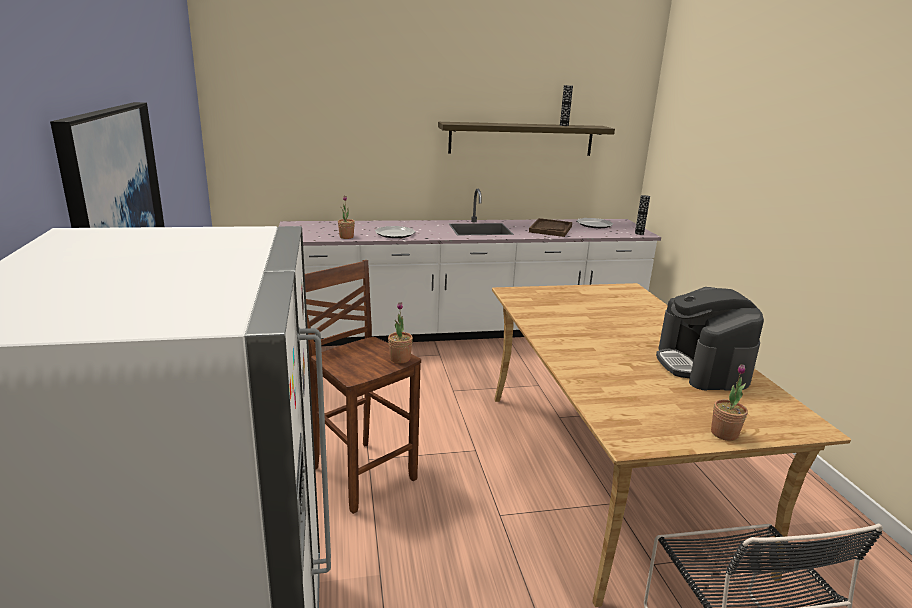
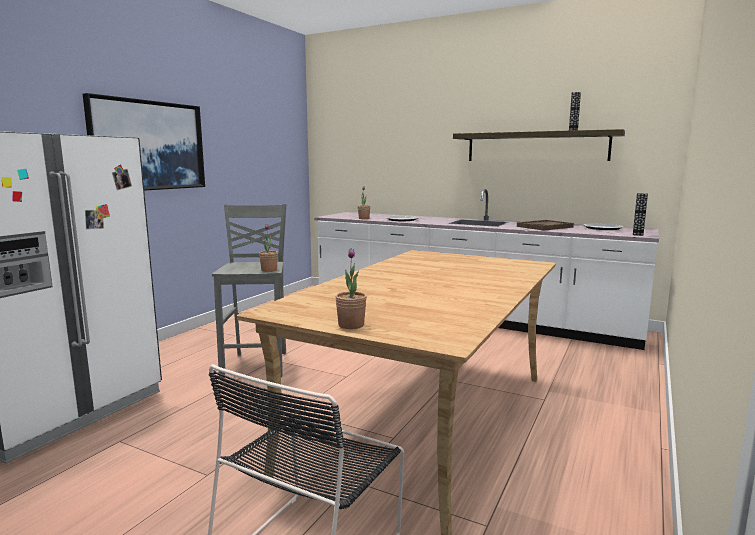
camera: 40 degrees right, 10 degrees down
(361, 473) = (257, 364): brown stool -> grey stool
(702, 366) = (455, 300): coffee machine -> none

